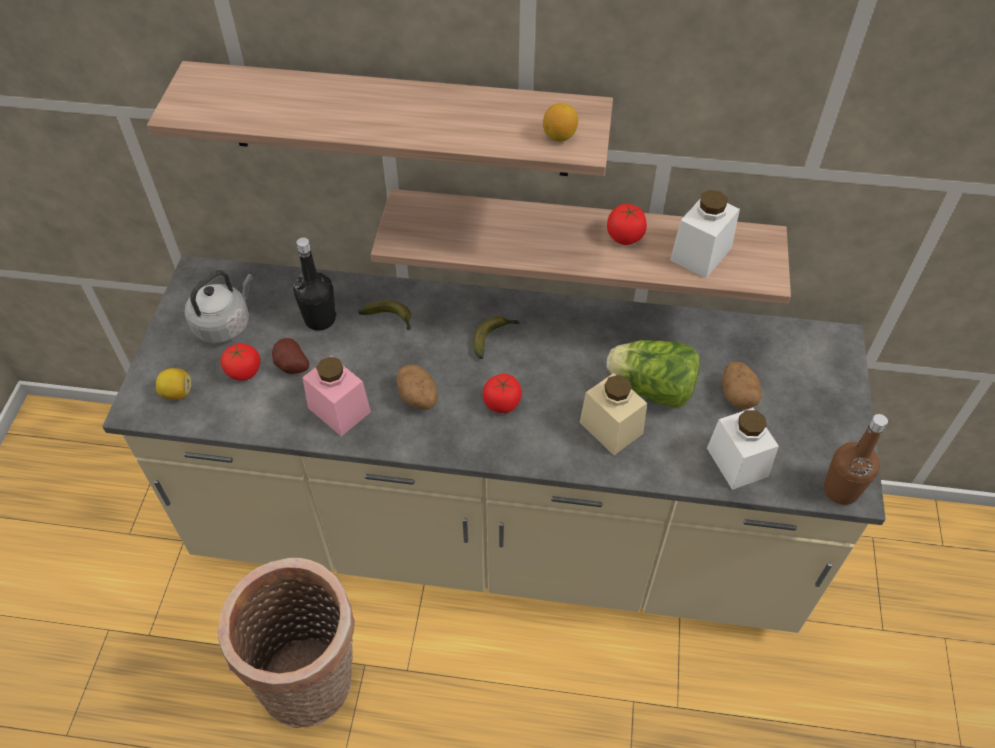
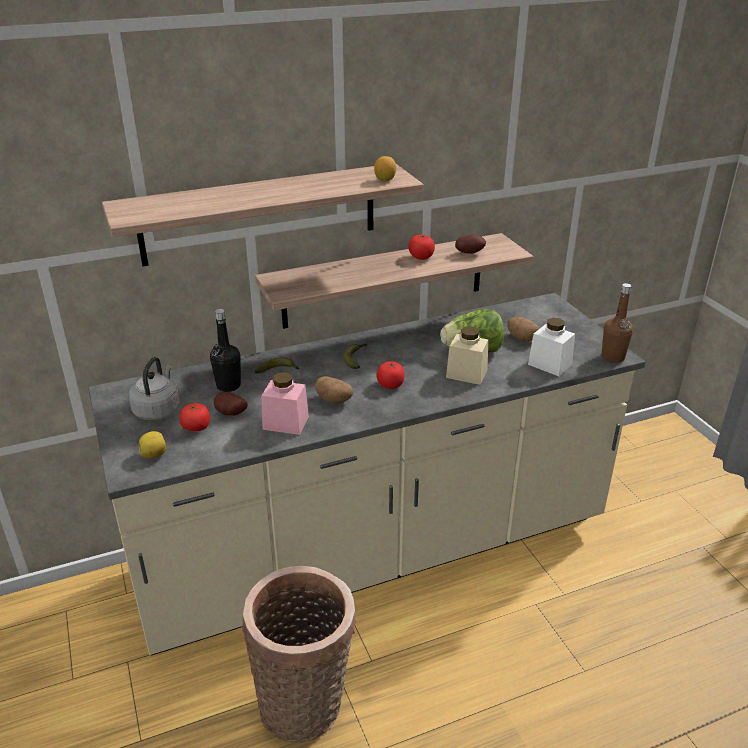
camera: 30 degrees left, 20 degrees down
(700, 253) = (469, 253): white jar -> potato

